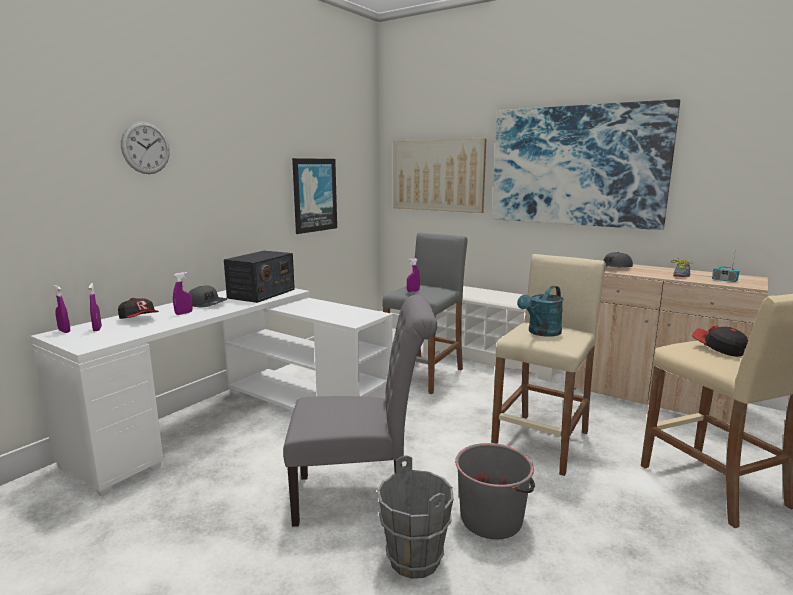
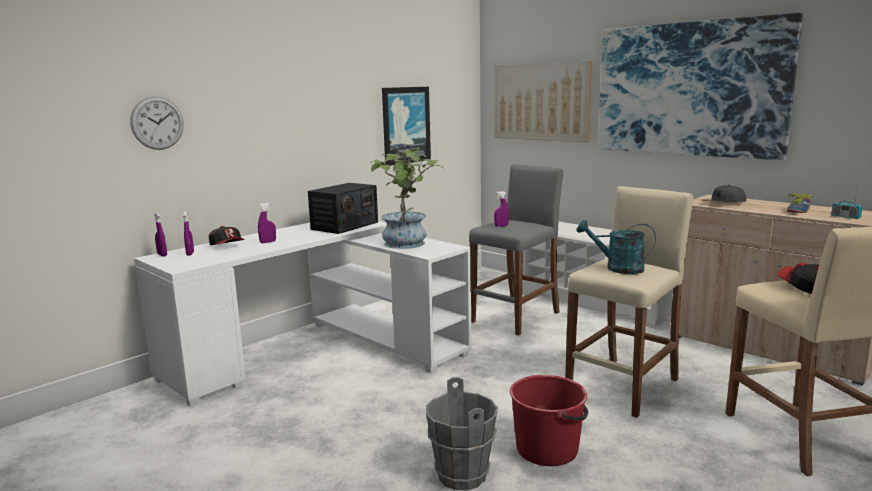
camera: 10 degrees right, 0 degrees up
(145, 148) = (236, 84): wall clock -> wall clock (157, 123)
(207, 304) = (290, 234): grey cap -> none
(329, 312) = (407, 245): none -> potted plant
(361, 497) = (424, 422): grey chair -> none
(492, 519) = (548, 449): grey bucket -> red bucket
(541, 333) = (617, 268): turquoise watering can -> turquoise watering can turned 60 degrees clockwise

